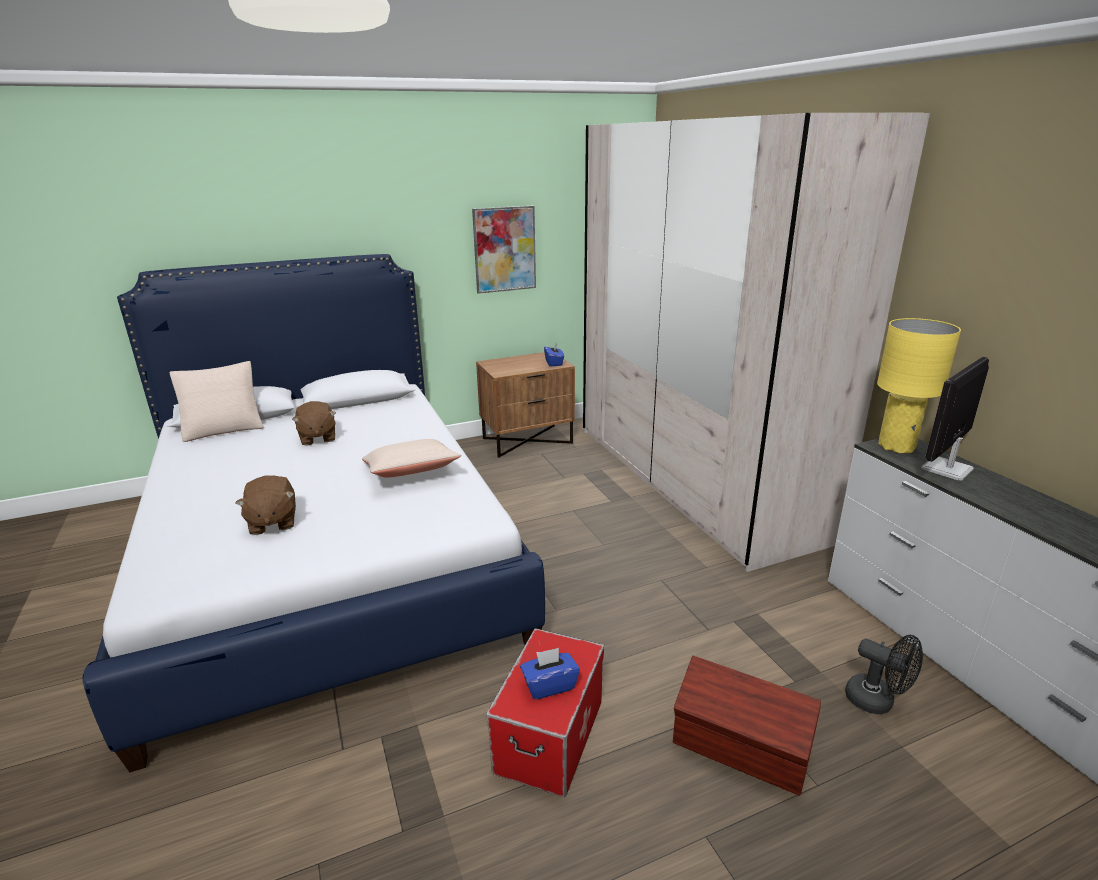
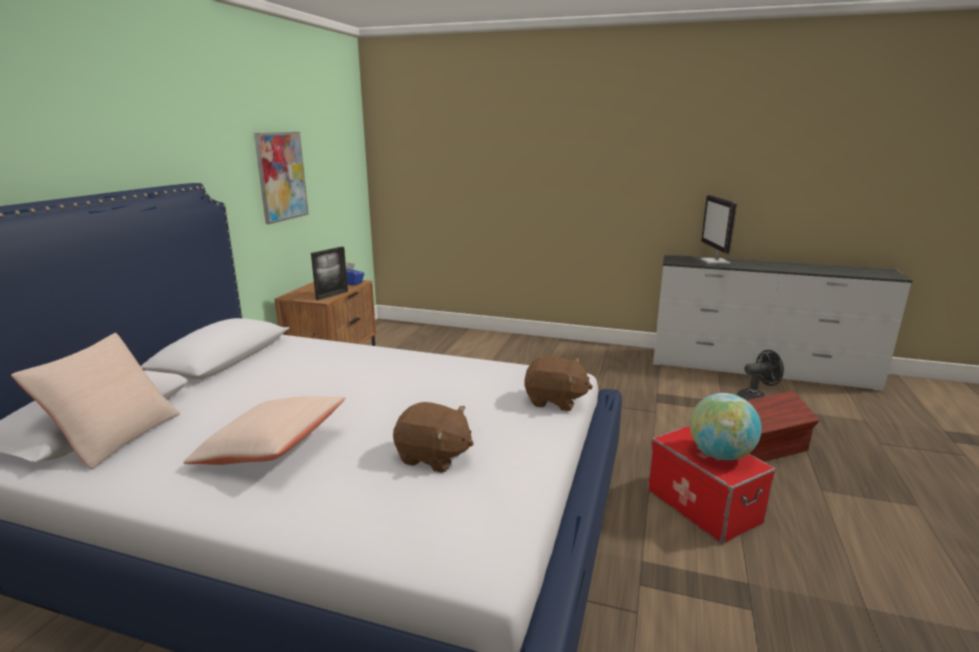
camera: 50 degrees left, 5 degrees down
(317, 438) = (276, 395): brown plush toy -> brown plush toy (555, 401)
(411, 473) = (443, 377): beige pillow -> beige pillow (271, 449)
(514, 371) = (332, 295): none -> picture frame
(549, 685) = (720, 454): blue tissue box -> globe
(691, 479) = (497, 346): beige wardrobe -> none
(897, 447) = (678, 259): yellow table lamp -> none

